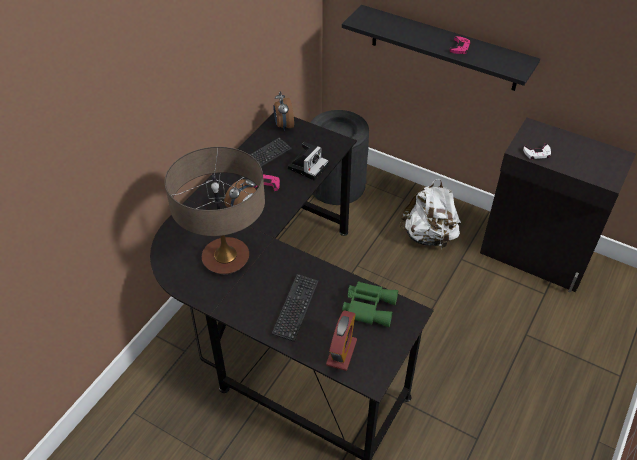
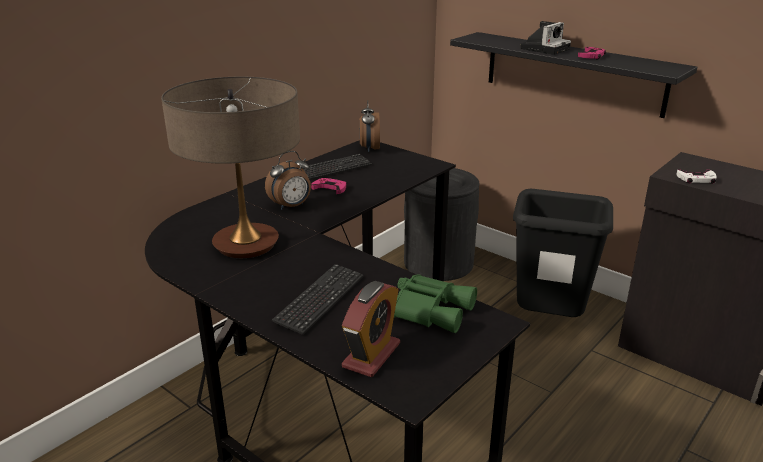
camera: 10 degrees right, 20 degrees down
(308, 166) = (387, 179): camera -> camera (545, 48)
(429, 236) = (549, 322): white backpack -> black trash can

